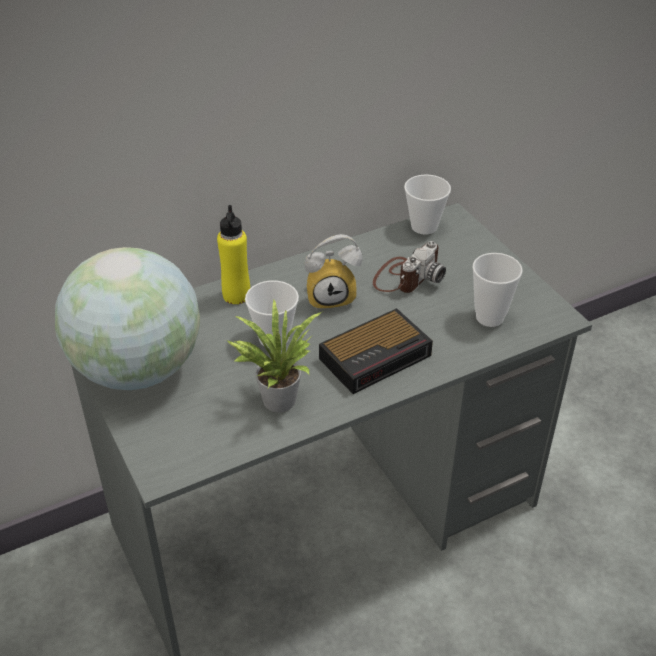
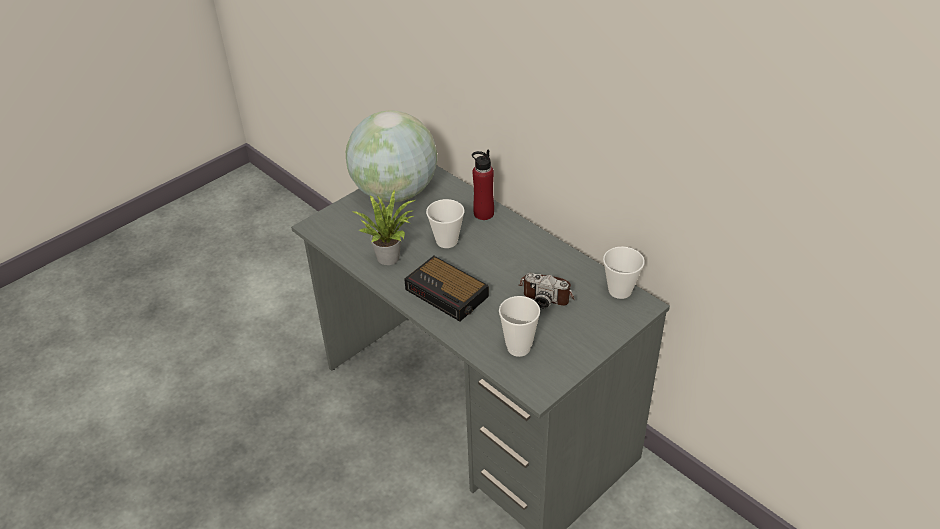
camera: 75 degrees right, 0 degrees up
(236, 295) = (483, 213): yellow bottle -> red bottle
(332, 297) = (503, 258): alarm clock -> none

